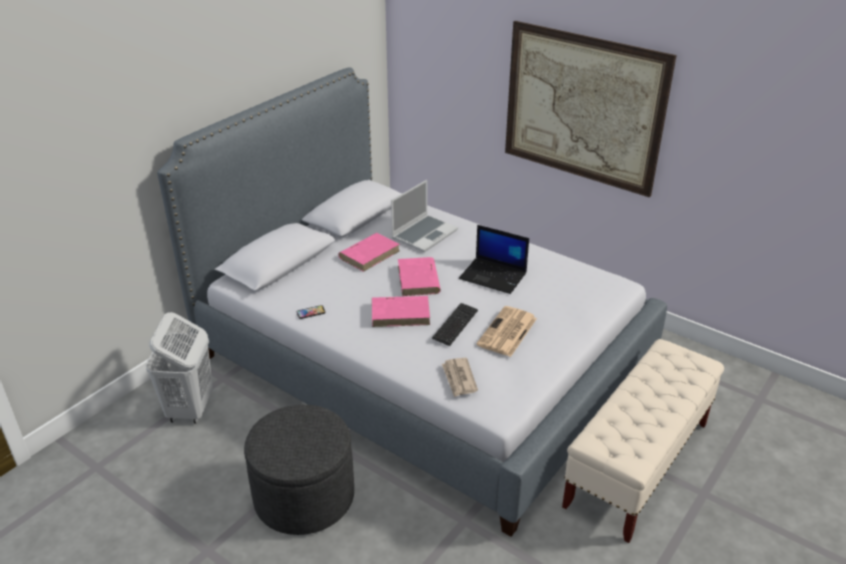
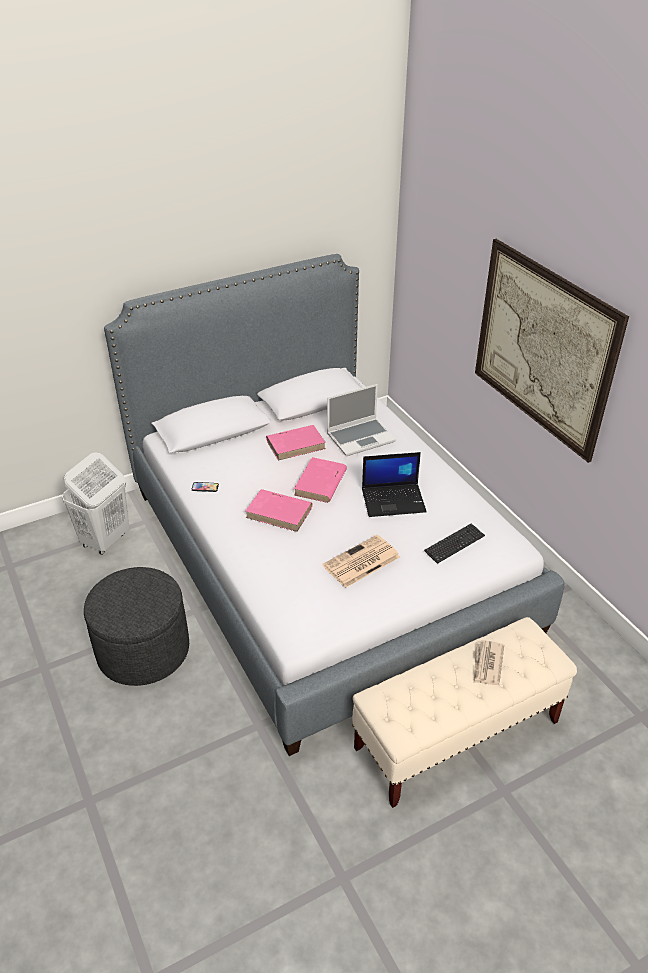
camera: 25 degrees right, 5 degrees up
(455, 325) = (318, 539): keyboard -> keyboard (454, 544)
(459, 379) = (282, 593): newspaper -> newspaper (487, 664)
(494, 276) = (394, 500): laptop -> laptop turned 60 degrees counterclockwise

